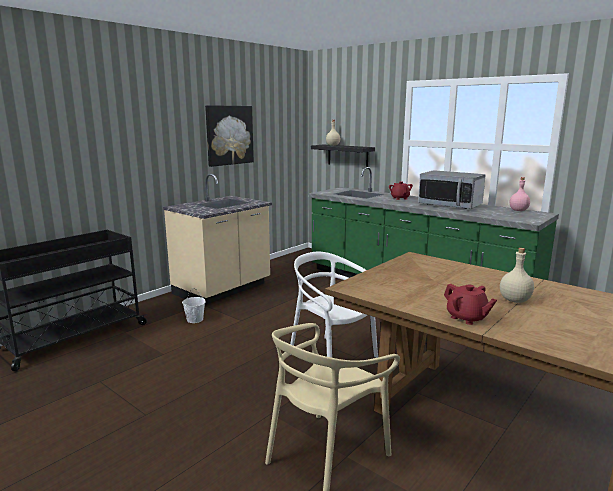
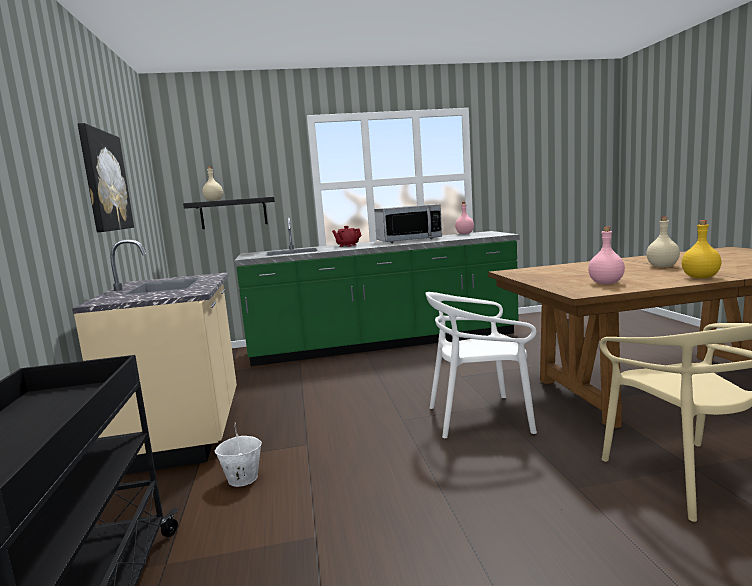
camera: 50 degrees left, 5 degrees down
(397, 290) = (606, 283): none -> pink bottle
(467, 318) = (700, 277): red teapot -> yellow bottle

